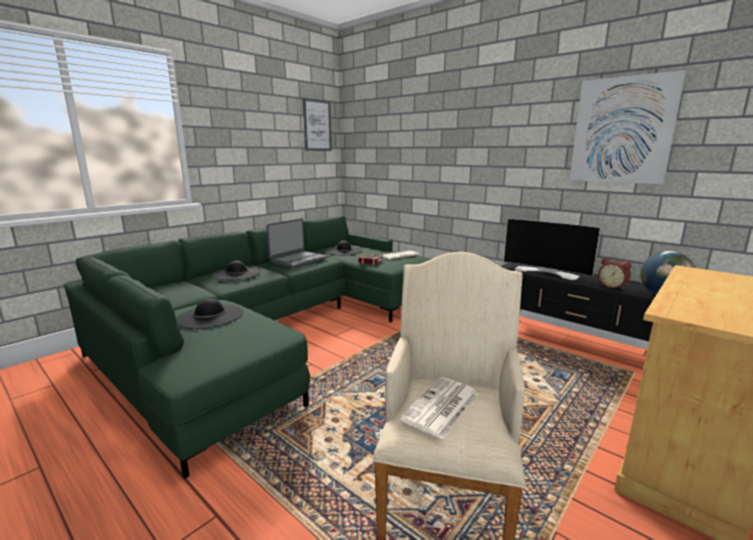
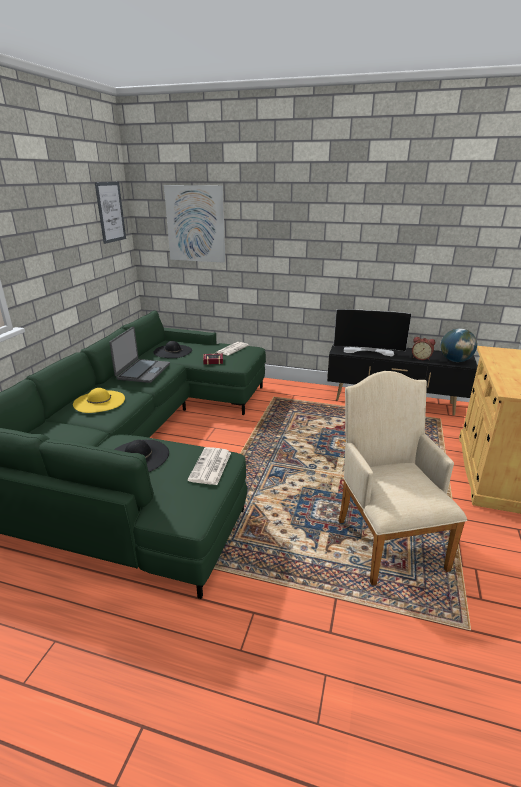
camera: 25 degrees left, 10 degrees up
(236, 274) = (99, 401): black hat -> yellow hat
(441, 407) = (399, 486): newspaper -> newspaper (210, 467)
(622, 130) = (421, 232): picture -> picture (195, 224)

